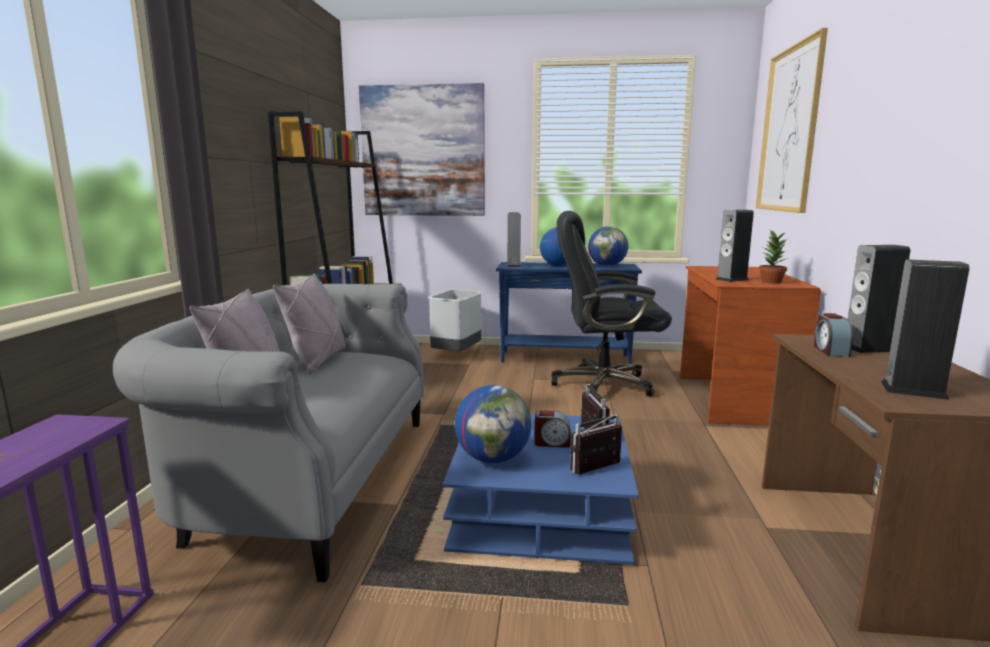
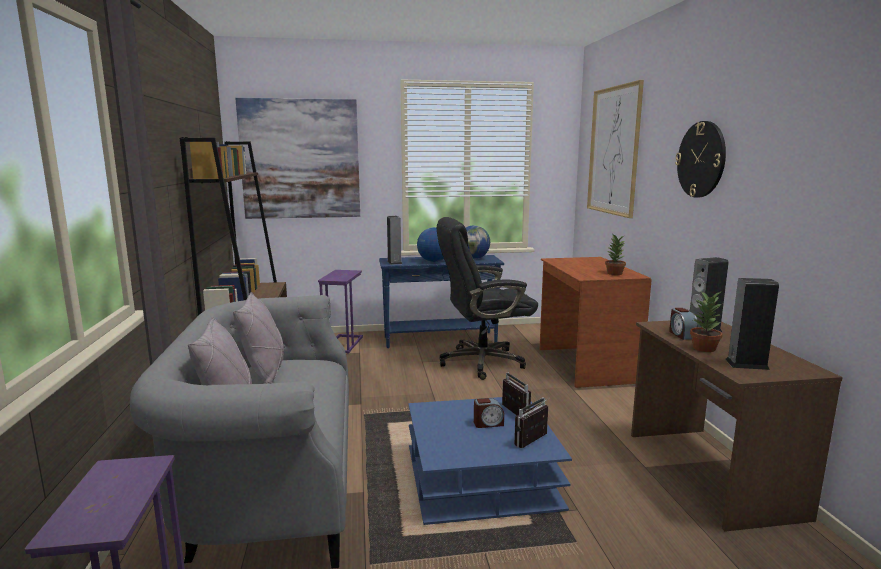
camera: 15 degrees left, 0 degrees up
(457, 355) = (343, 344): grey trash can -> purple side table
(493, 458) = (450, 443): globe -> none
(732, 279) = (585, 272): speaker -> none
(855, 368) = (704, 348): none -> potted plant
(891, 117) = (701, 159): none -> wall clock

